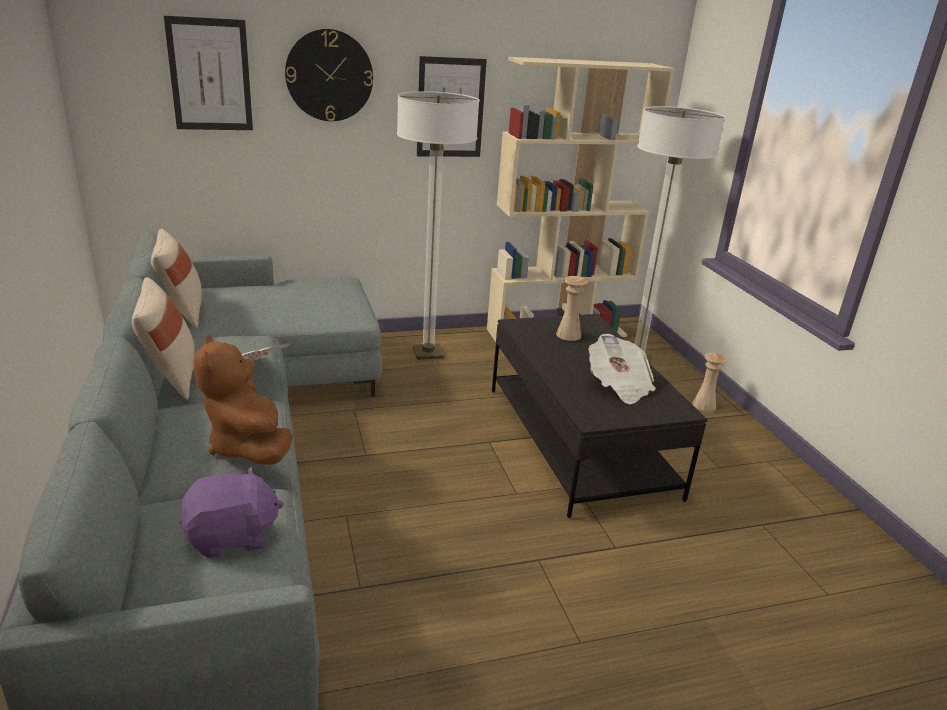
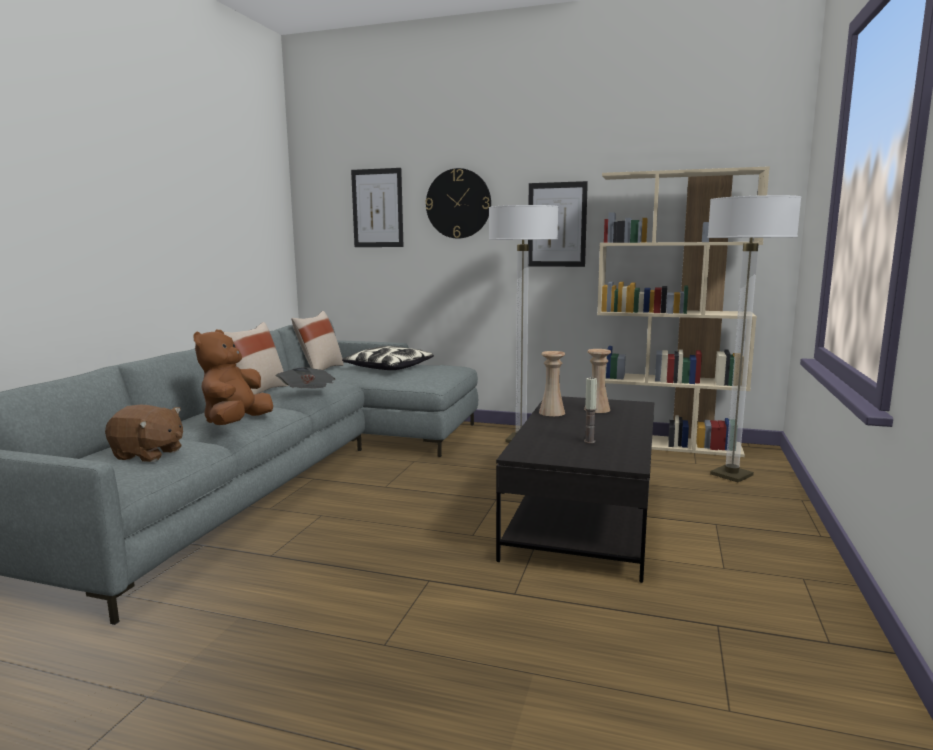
camera: 35 degrees right, 15 degrees down
(232, 536) = (148, 454): purple plush toy -> brown plush toy
(272, 296) = (388, 368): none -> pillow
(618, 385) = (589, 441): newspaper -> candle
(704, 405) = (773, 519): beige vase -> beige vase (552, 412)

